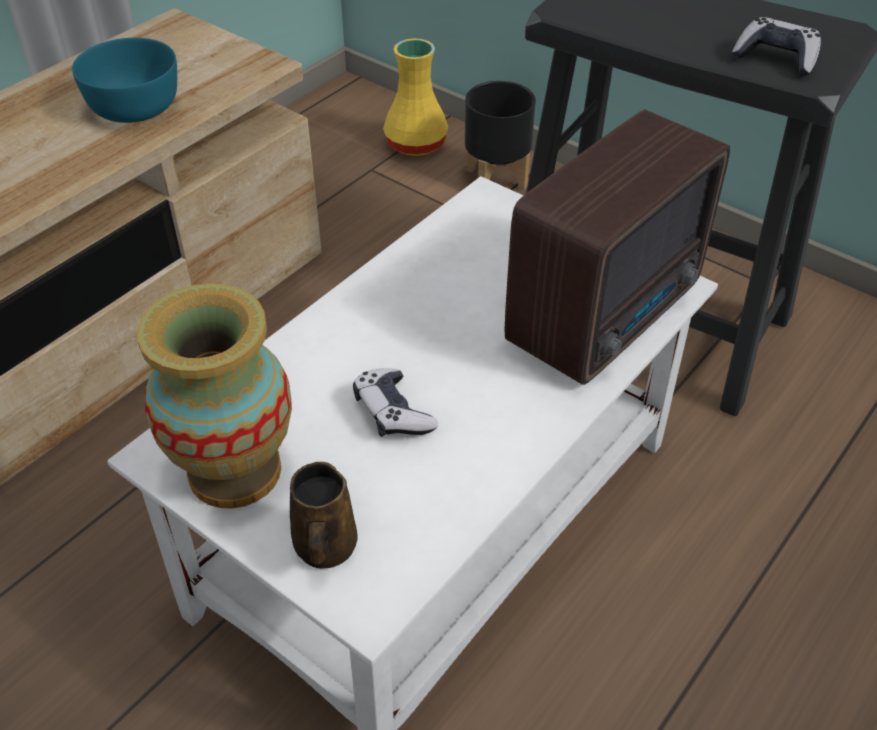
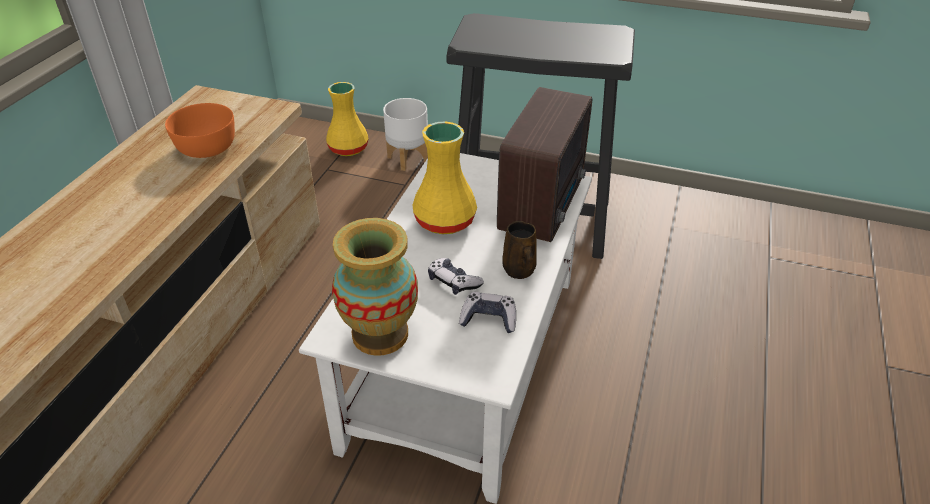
camera: 20 degrees left, 5 degrees down
(135, 106) = (207, 146): turquoise bowl -> orange bowl
(325, 549) = (454, 359): brown mug -> brown mug (519, 271)
(434, 305) = (446, 222): none -> yellow vase
(497, 179) = (408, 159): black planter -> white planter
(776, 58) = (591, 50): game controller -> game controller (489, 319)

